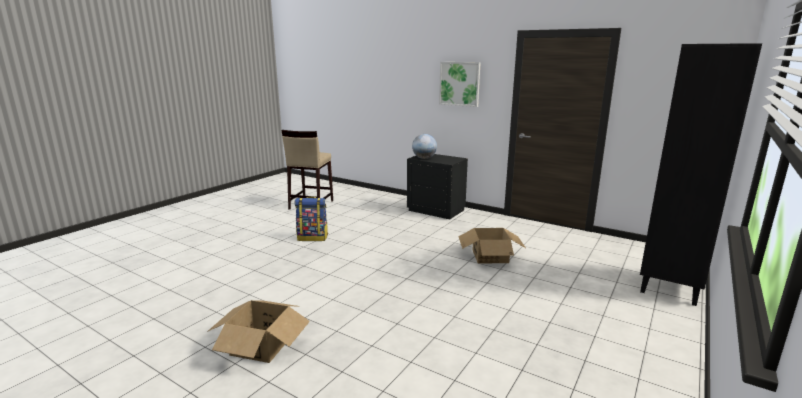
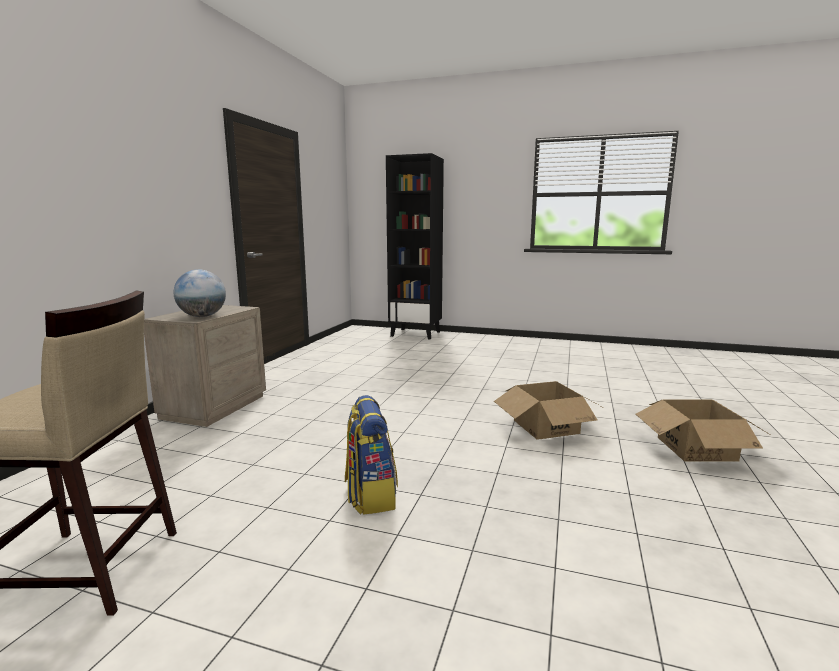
camera: 105 degrees left, 5 degrees down
(436, 210) = (213, 407): black nightstand -> beige nightstand
(459, 84) = (164, 180): picture -> none
(490, 256) = (390, 373): cardboard box -> cardboard box (546, 426)

